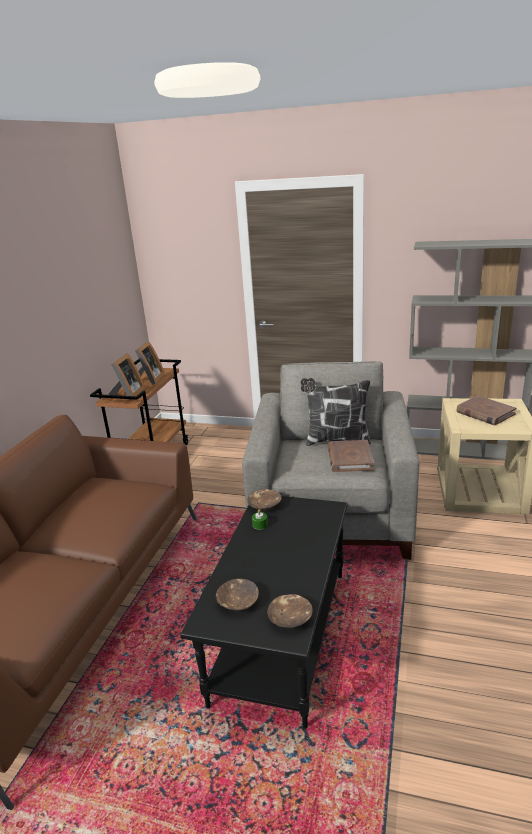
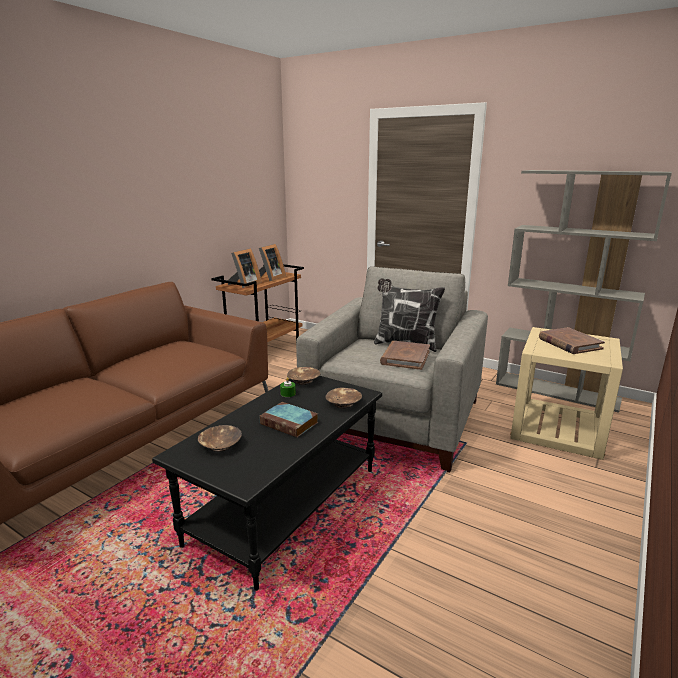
camera: 15 degrees right, 5 degrees down
(286, 559) = (290, 423): none -> book
(290, 618) = (256, 468): brown bowl -> brown bowl (344, 403)

